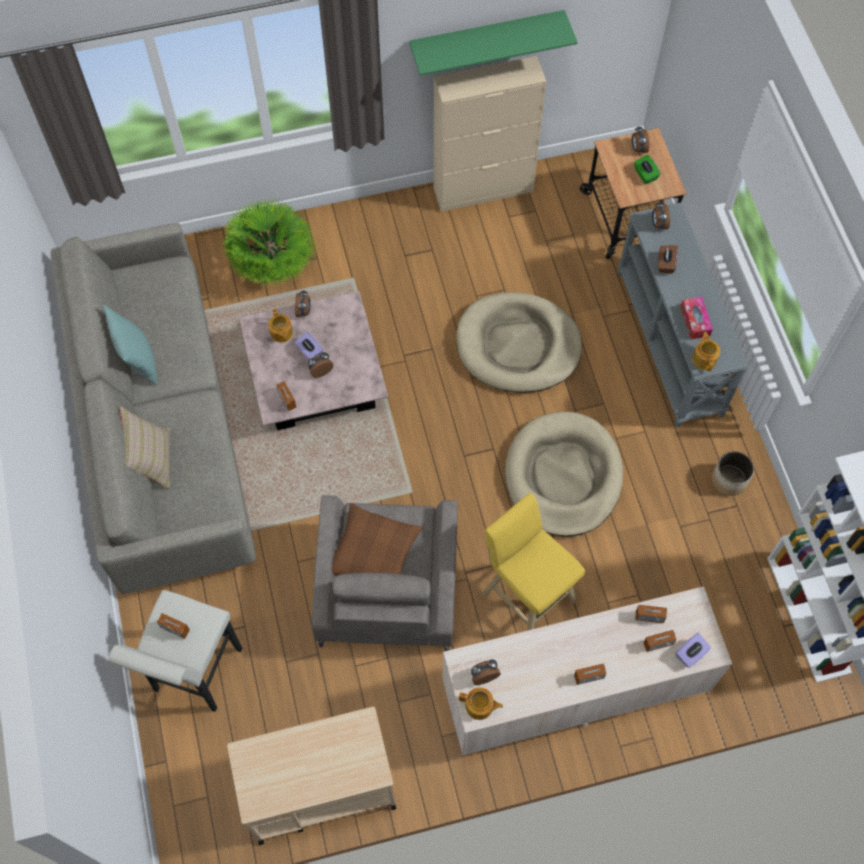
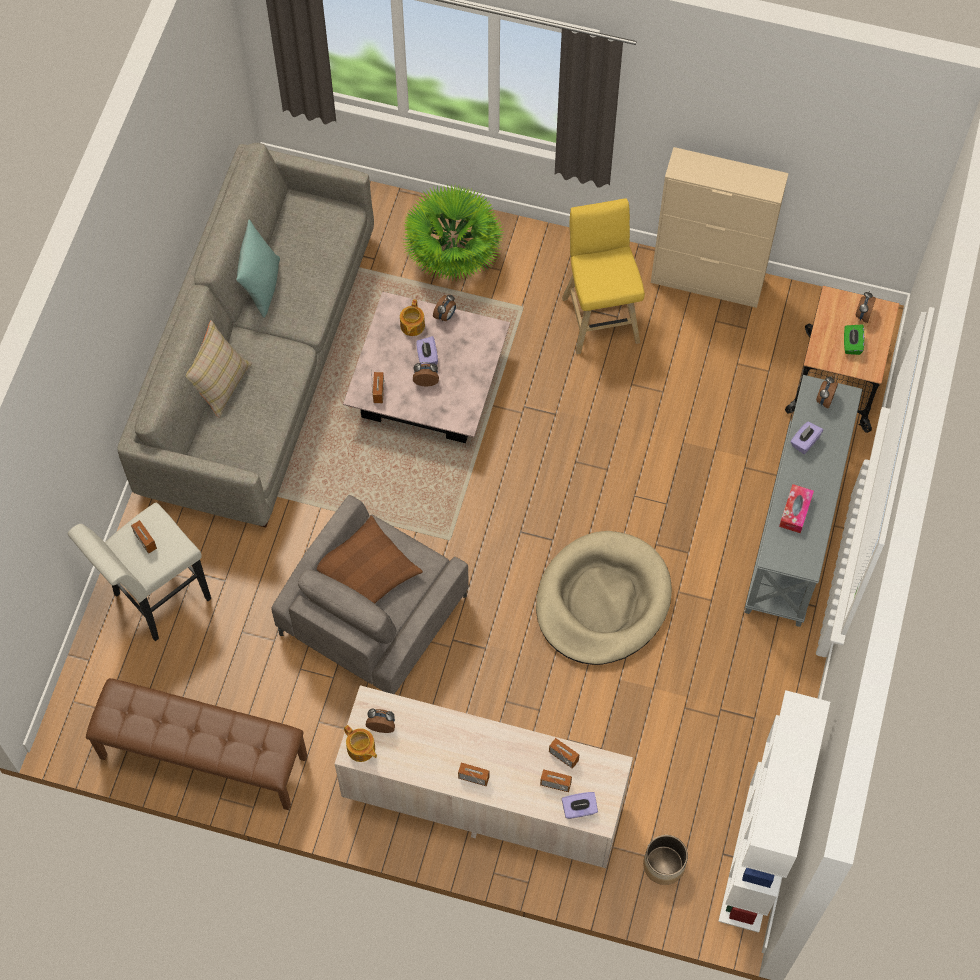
camera: 30 degrees right, 0 degrees up
(318, 789) = (202, 758): beige cart -> brown bench
(486, 37) = (738, 133): green shelf -> none
(518, 345) = (641, 453): beige dog bed -> none
(526, 594) = (496, 690): yellow stool -> yellow stool (600, 316)
(665, 264) = (804, 442): brown tissue box -> purple tissue box
(704, 358) = (780, 551): teapot -> none
(729, 480) = (764, 690): planter -> planter (664, 865)

